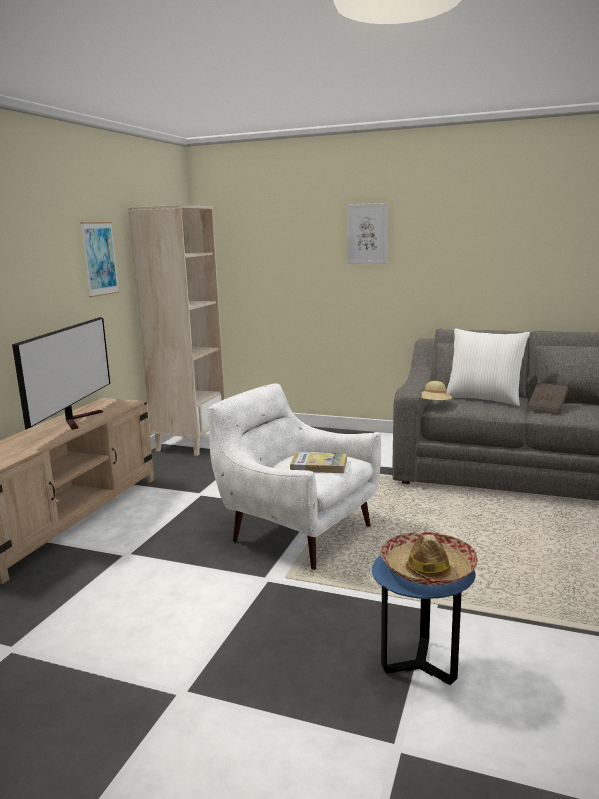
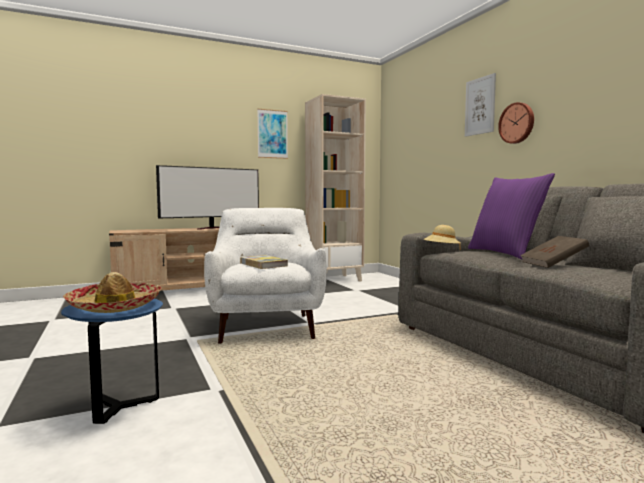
camera: 45 degrees right, 10 degrees down
(416, 259) = (517, 123): none -> wall clock
(483, 399) = (505, 253): white pillow -> purple pillow

